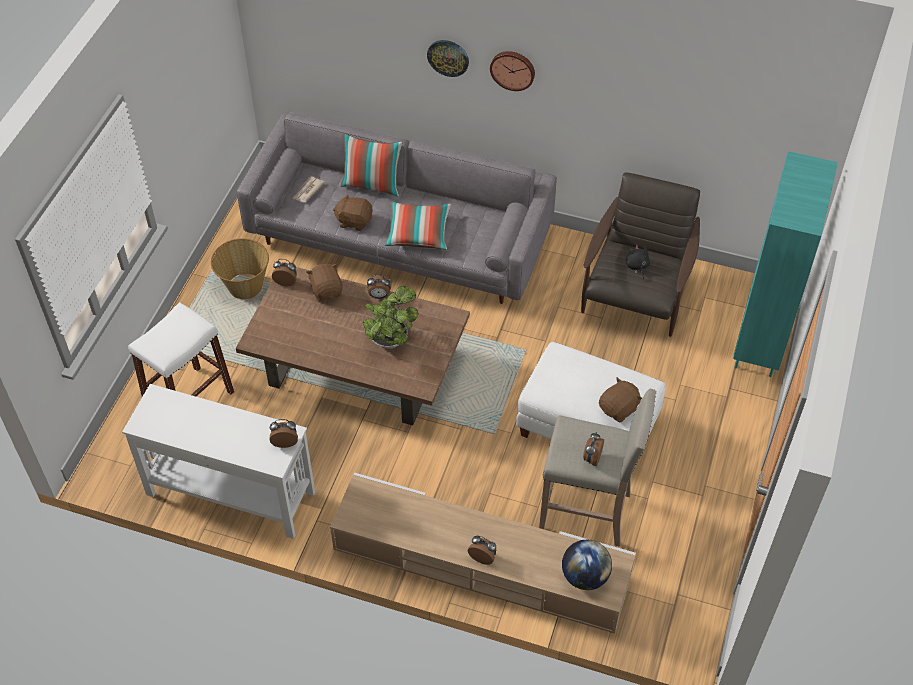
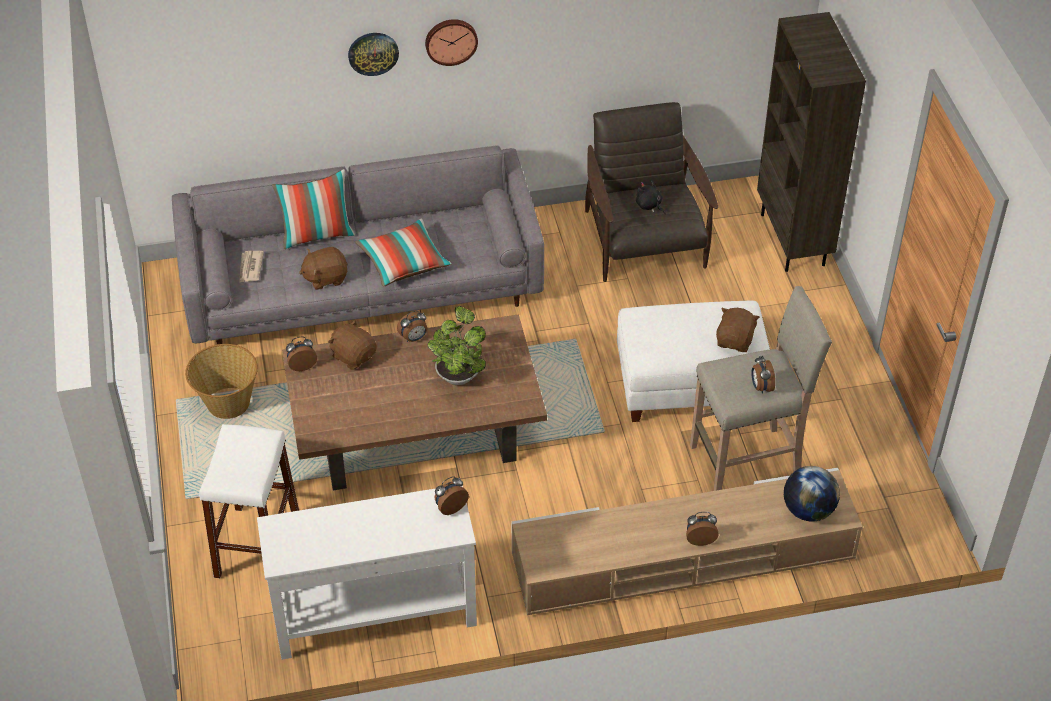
camera: 30 degrees left, 5 degrees down
(761, 344) = (794, 240): turquoise bookcase -> brown bookcase

